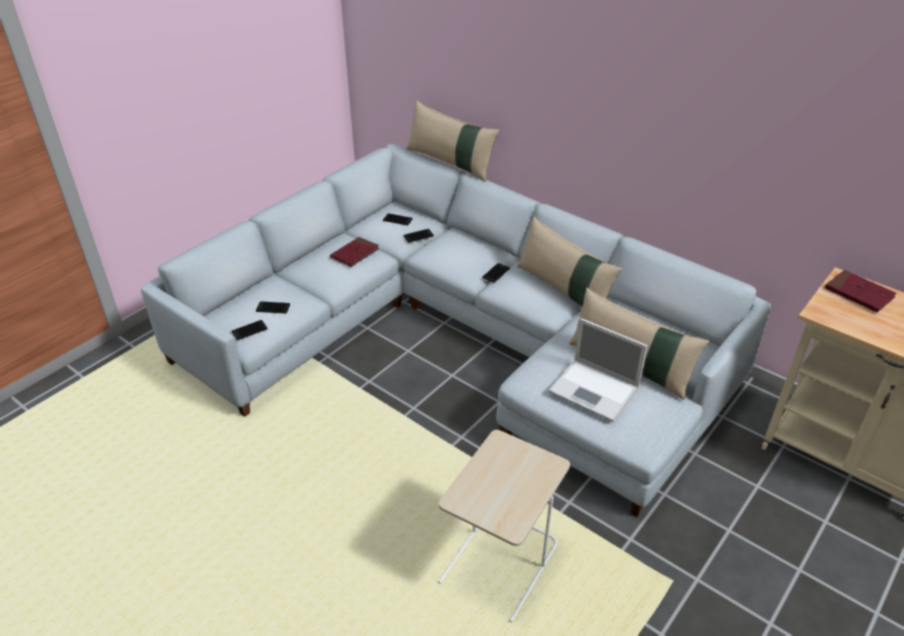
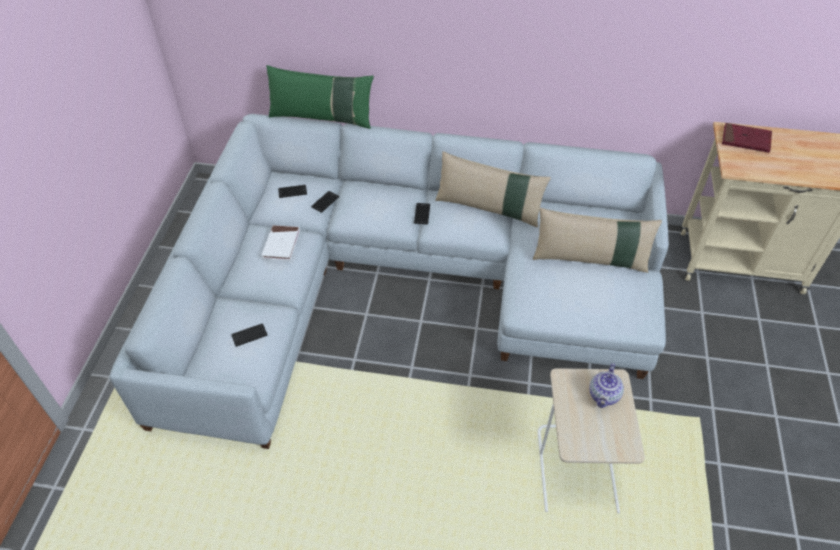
camera: 30 degrees left, 10 degrees up
(249, 330) = (246, 369): phone -> none
(355, 254) = (281, 244): red book -> white book
(451, 162) = (322, 118): beige pillow -> green pillow
(527, 472) = (604, 396): none -> teapot
(595, 390) = (582, 293): laptop -> none

